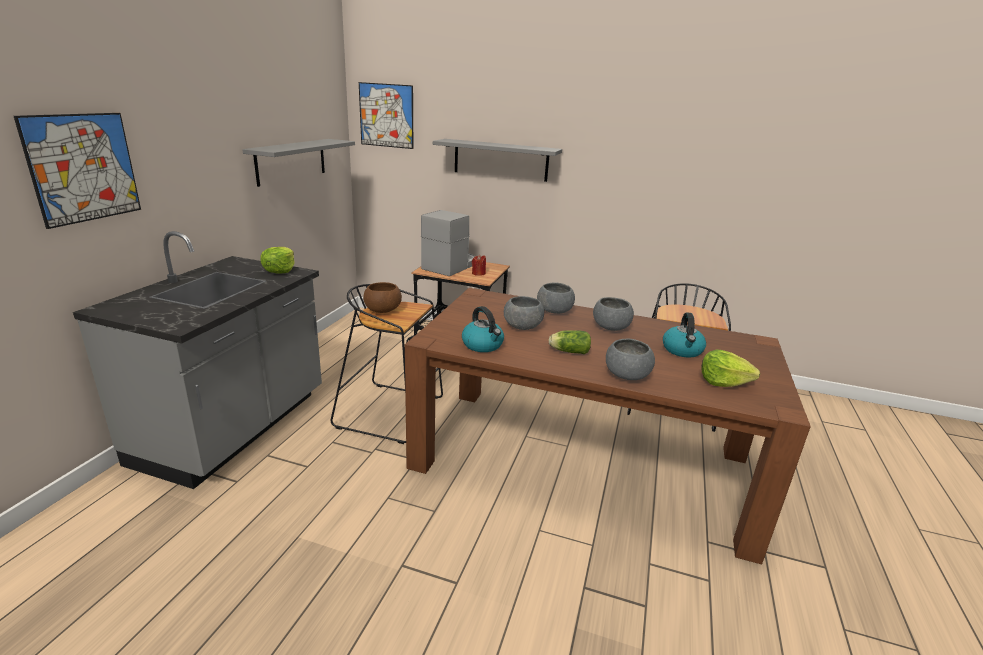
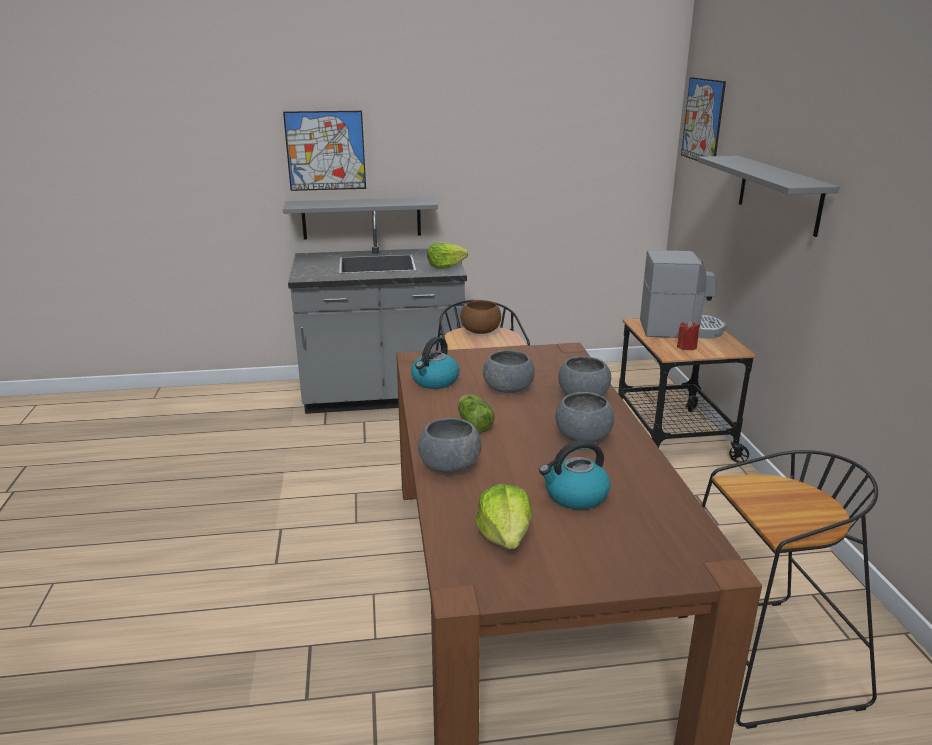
camera: 65 degrees right, 0 degrees up
(291, 161) = (560, 166): grey shelf -> grey shelf (361, 218)

